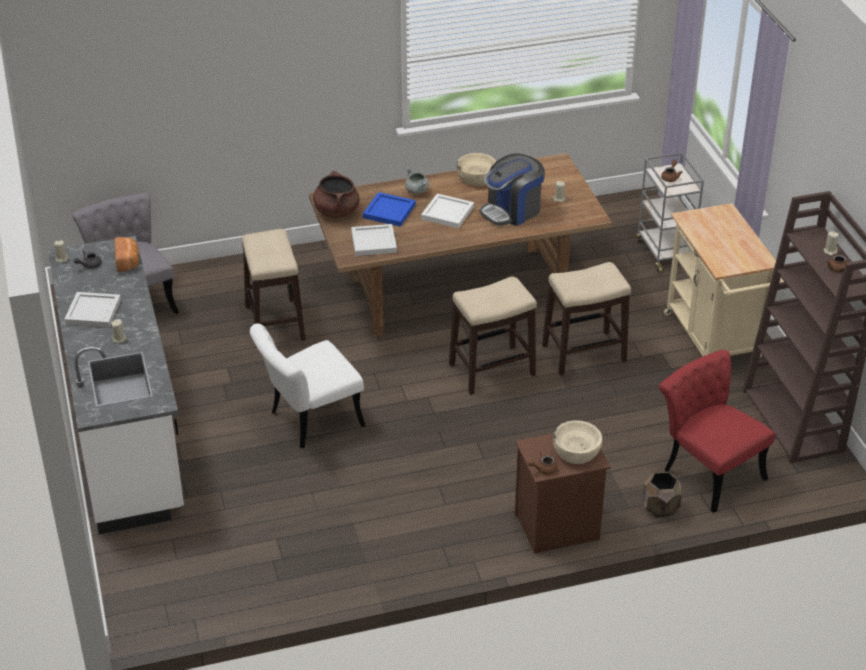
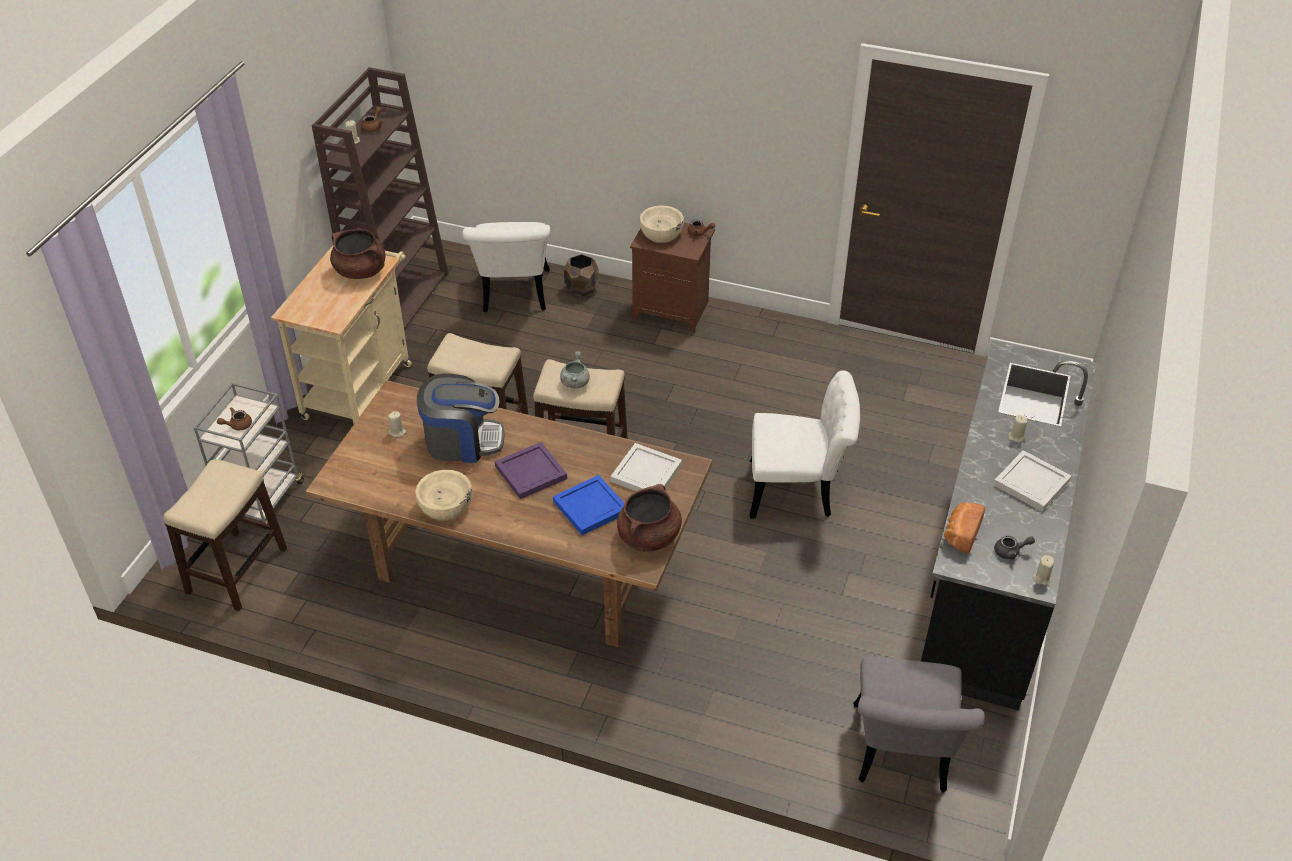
camera: 145 degrees left, 5 degrees up
(125, 430) = (991, 569): white counter -> black counter
(274, 322) = (750, 628): stool -> stool (236, 571)
(417, 191) = (530, 521): grey cooking pot -> grey cooking pot (575, 383)
(447, 212) = (530, 473): white tray -> purple tray
(707, 471) = (514, 296): red chair -> white chair
(726, 256) = (361, 271): none -> brown cooking pot

